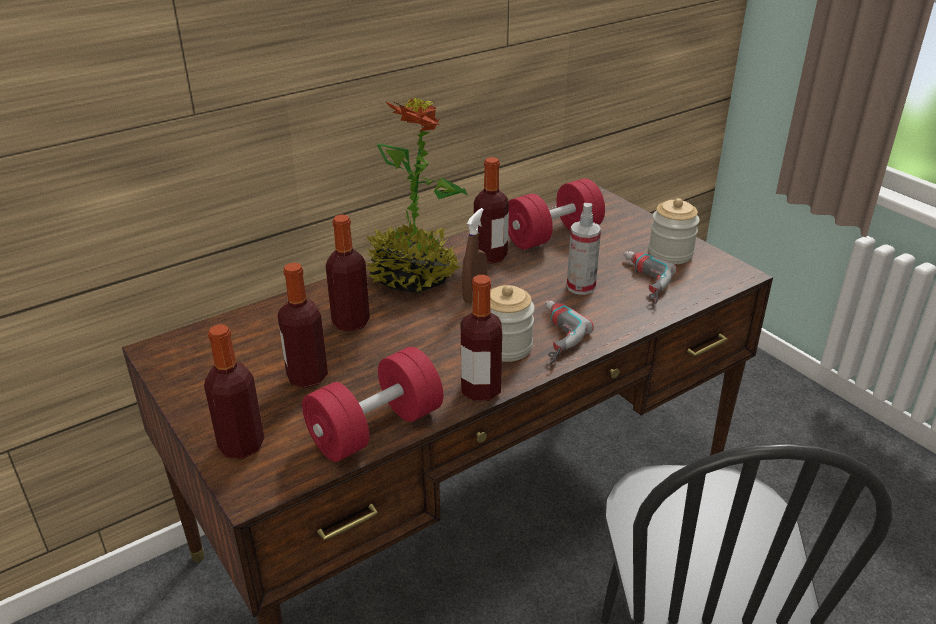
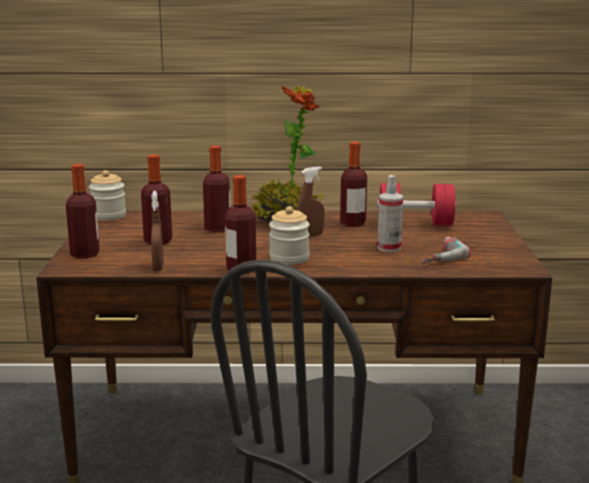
camera: 35 degrees right, 15 degrees down
(375, 429) = (158, 267): red dumbbell -> brown spray bottle
(550, 336) = (325, 261): power drill -> none
(670, 254) = (488, 249): jar -> jar (108, 216)

